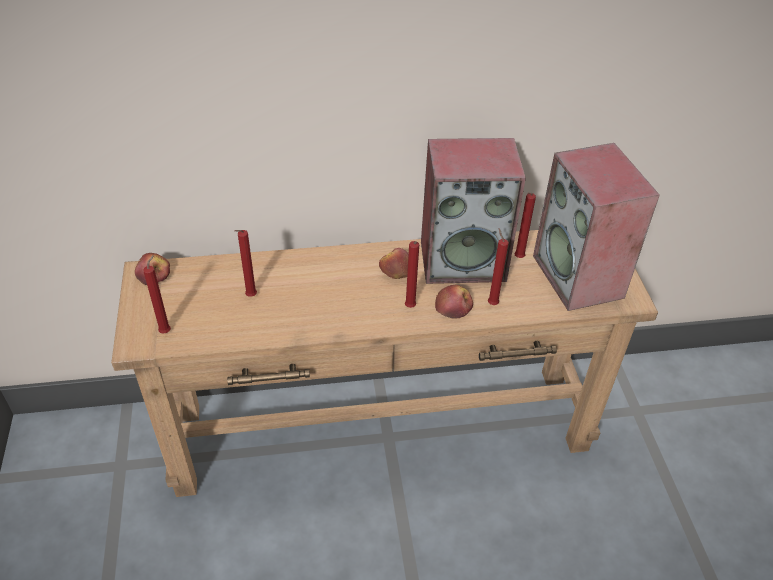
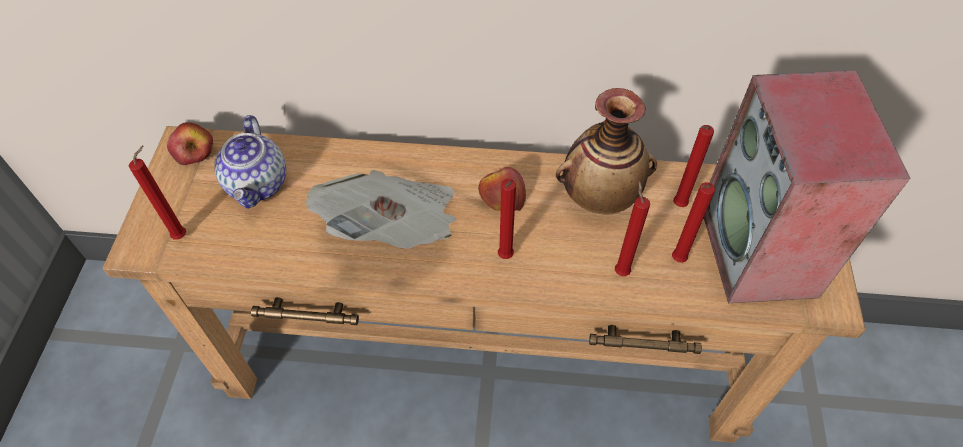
camera: 15 degrees right, 10 degrees up
(213, 289) = (258, 184): none -> teapot
(250, 297) = (301, 203): red candle -> red candle (676, 260)
(325, 302) = (394, 228): none -> newspaper
(453, 307) = (565, 267): apple -> none
(464, 260) = (600, 196): speaker -> vase

